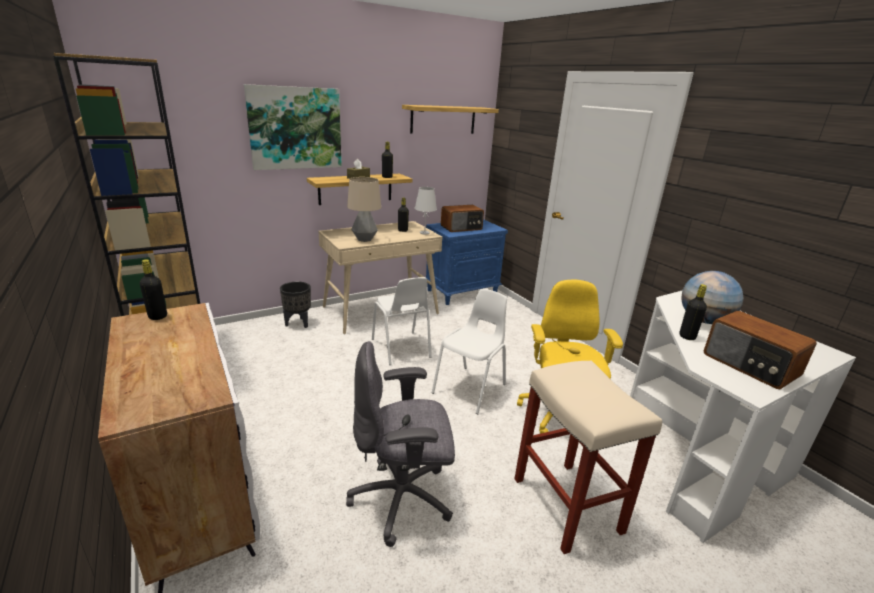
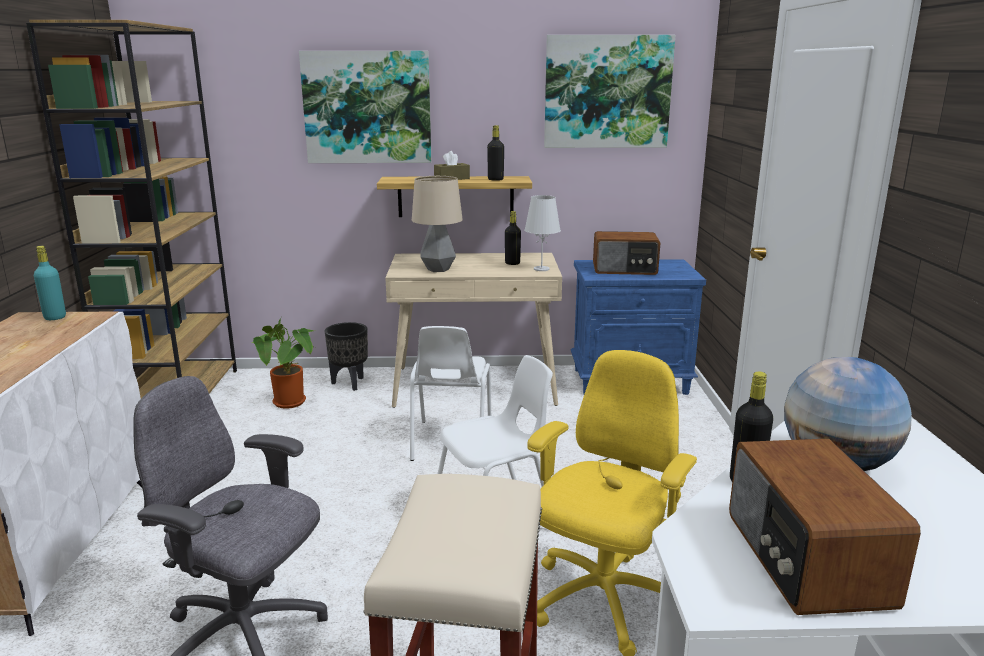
camera: 30 degrees right, 5 degrees down
(158, 316) = (55, 317): black bottle -> turquoise bottle
(271, 345) = (291, 403): none -> potted plant
(443, 119) = (607, 92): shelf -> picture

